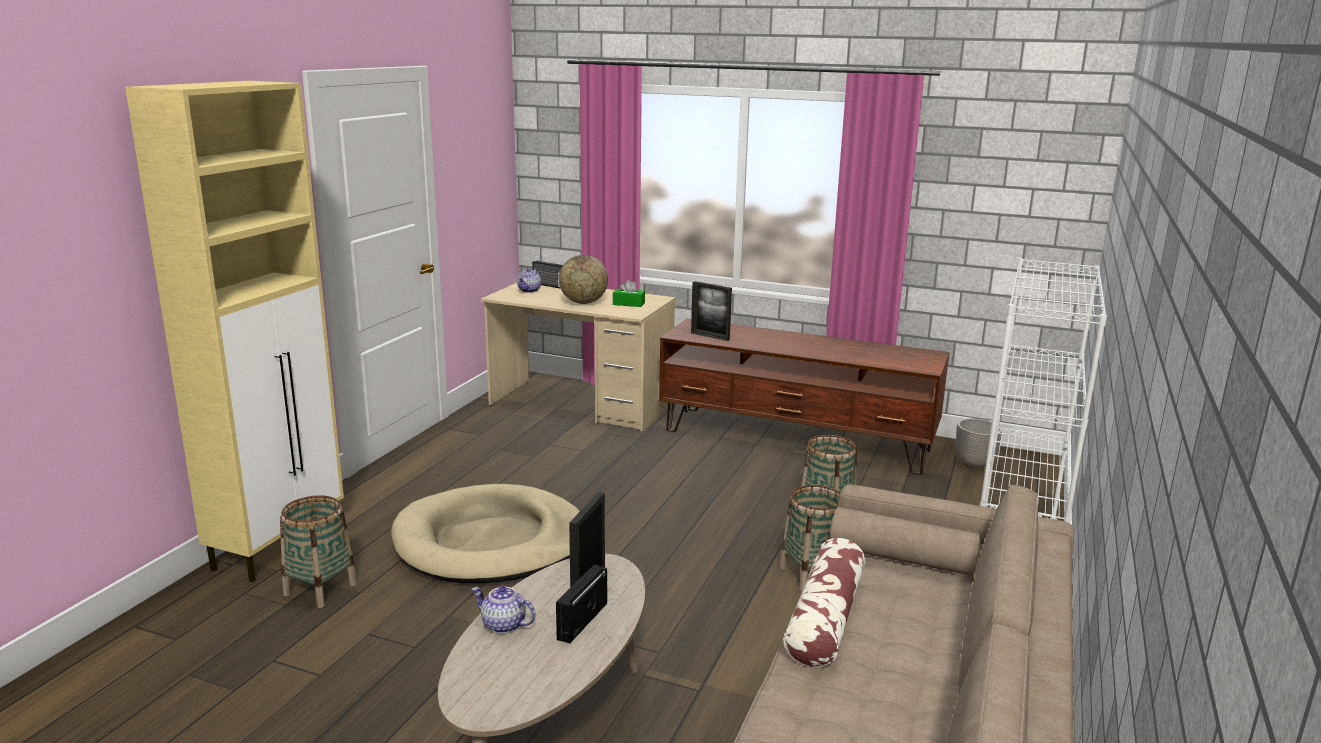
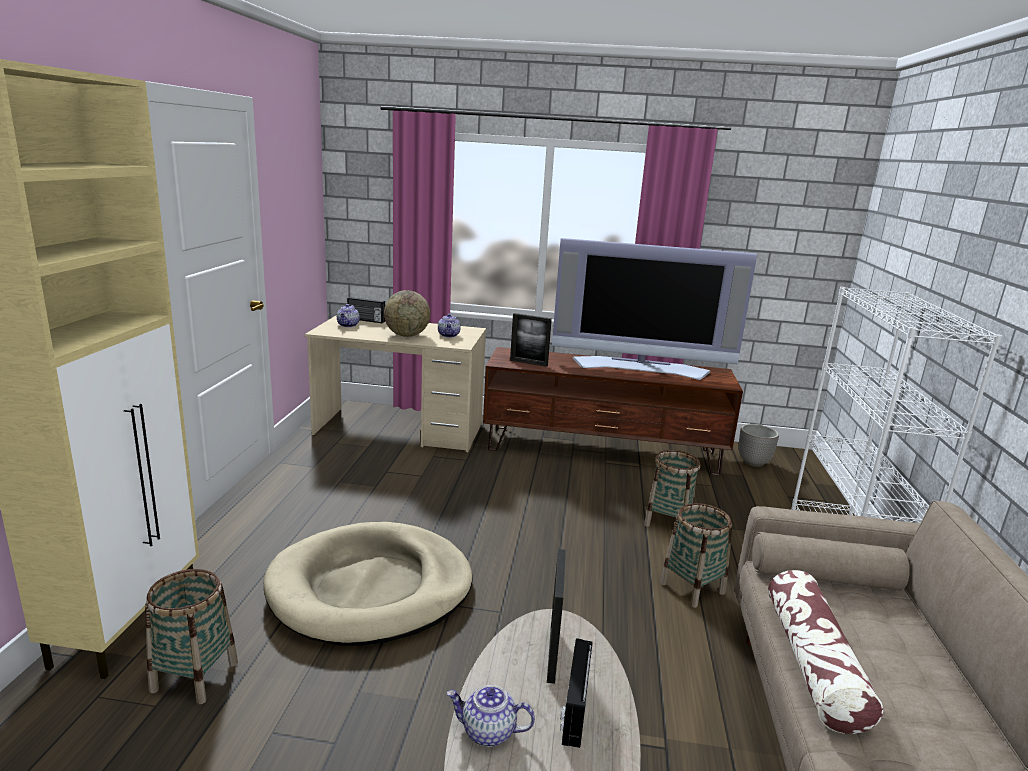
camera: 15 degrees left, 0 degrees up
(628, 304) = (449, 335): green tissue box -> teapot
(837, 345) = (641, 367): none -> television

